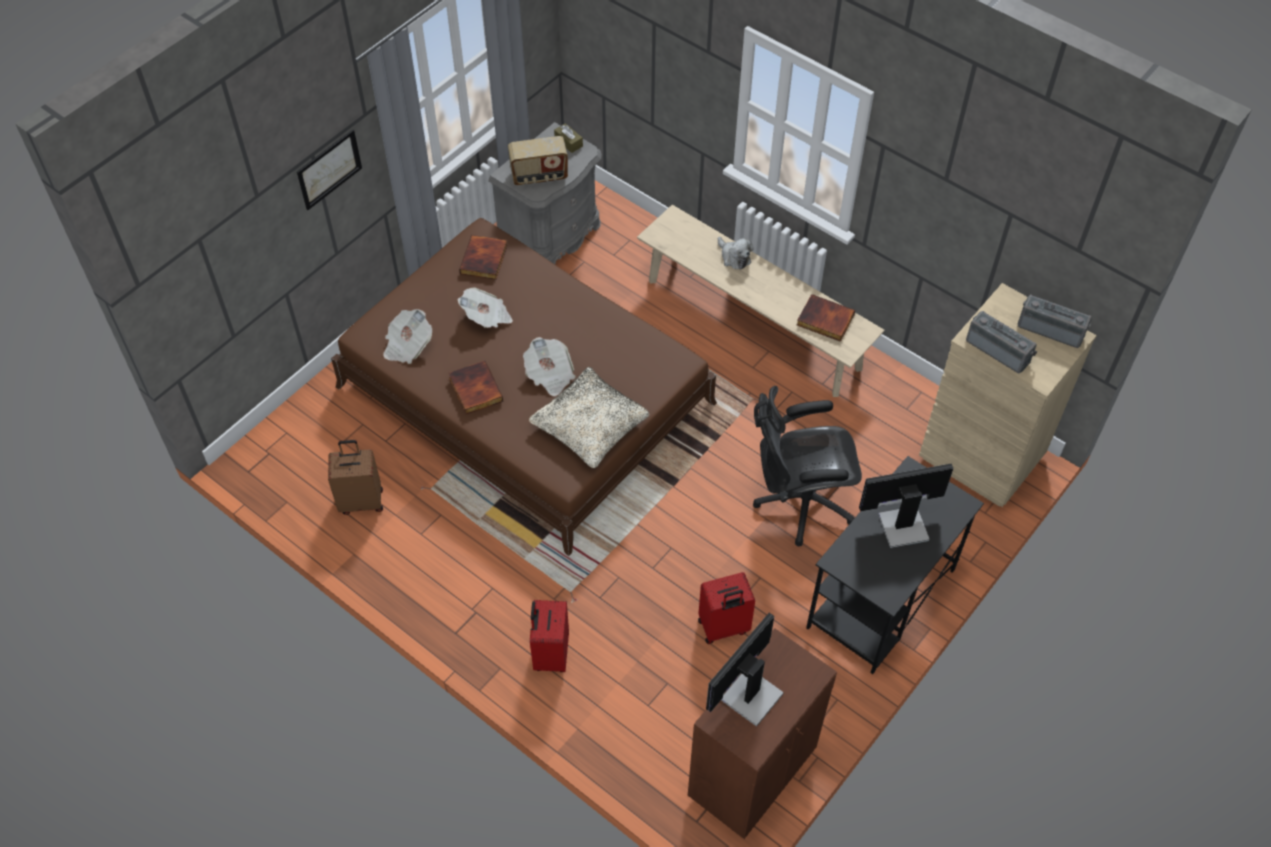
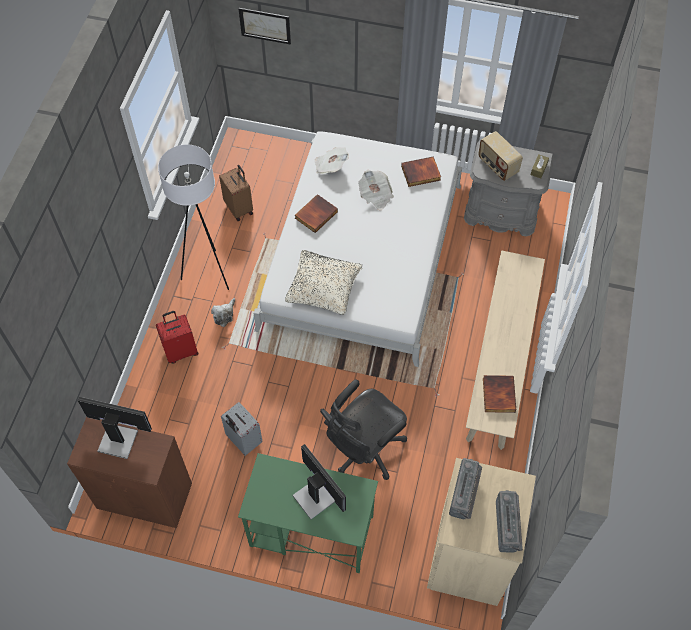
camera: 65 degrees right, 5 degrees up
(329, 169) = (365, 38): picture -> picture (265, 25)
(445, 576) = (208, 273): none -> white floor lamp
(525, 395) = (362, 256): brown bed -> white bed
(549, 375) = (349, 249): newspaper -> none
(723, 628) = (243, 441): red suitcase -> grey suitcase
(734, 257) = (520, 315): plush toy -> plush toy (224, 315)
(798, 502) = (363, 449): office chair -> office chair turned 105 degrees counterclockwise
(880, 599) = (310, 531): black desk -> green desk

